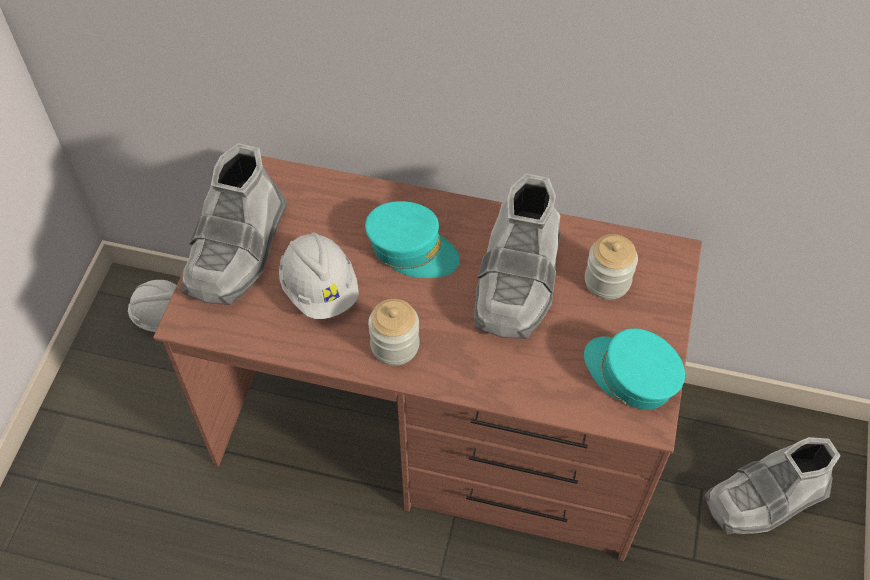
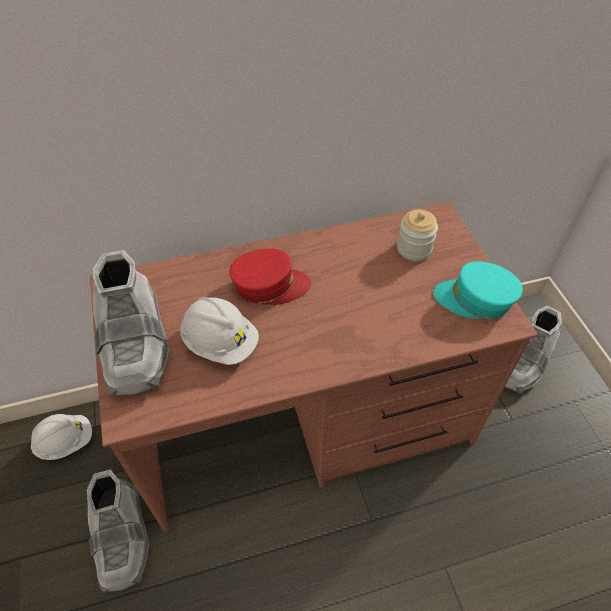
camera: 30 degrees left, 5 degrees down
(395, 345) = (304, 356): jar -> none
(412, 249) = (270, 286): turquoise cap -> red cap
(517, 282) = (358, 275): grey boot -> grey boot (122, 537)

